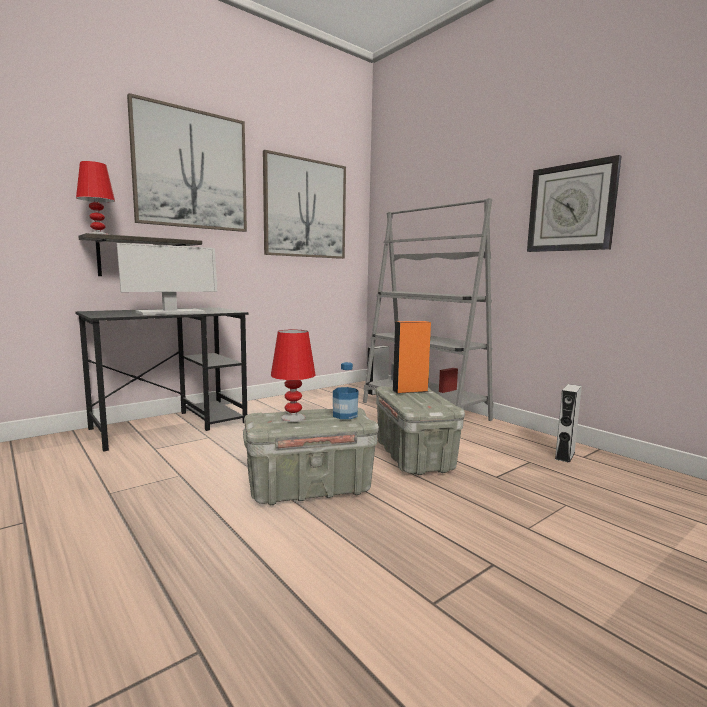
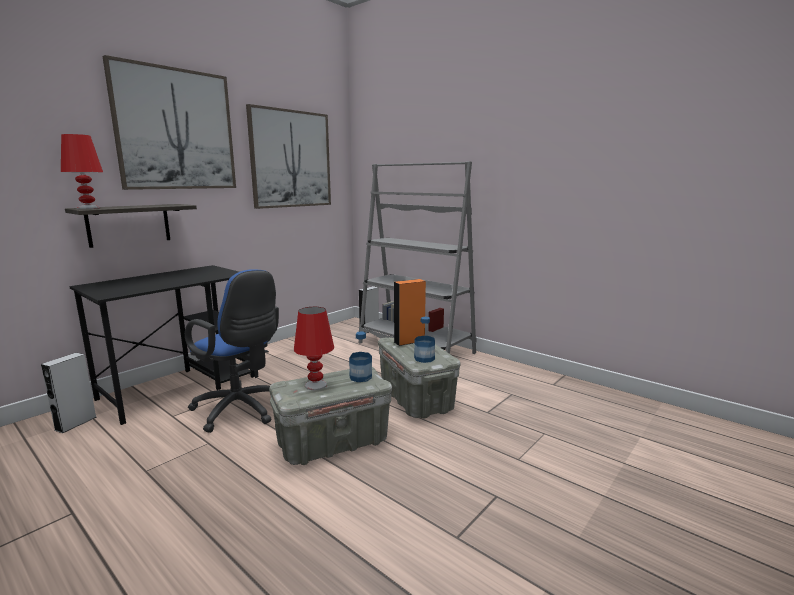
camera: 10 degrees left, 5 degrees up
(170, 312) = (172, 282): monitor -> none
(223, 450) = (241, 411): none -> blue office chair
(422, 405) = (424, 358): none -> bottle
(565, 455) = (538, 384): grey speaker -> grey speaker (76, 423)
(571, 208) = (539, 171): wall clock -> none

